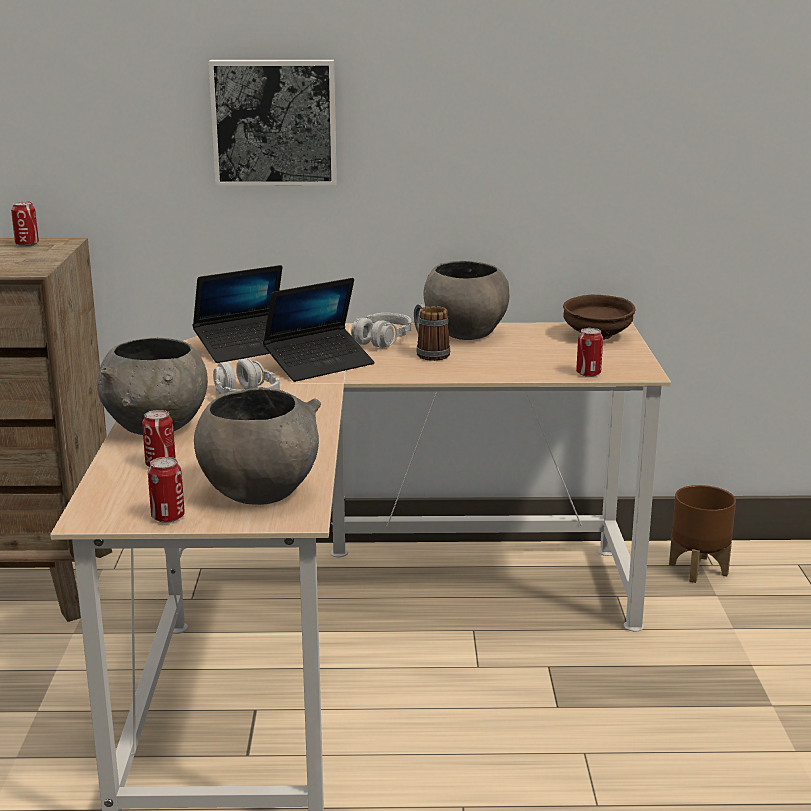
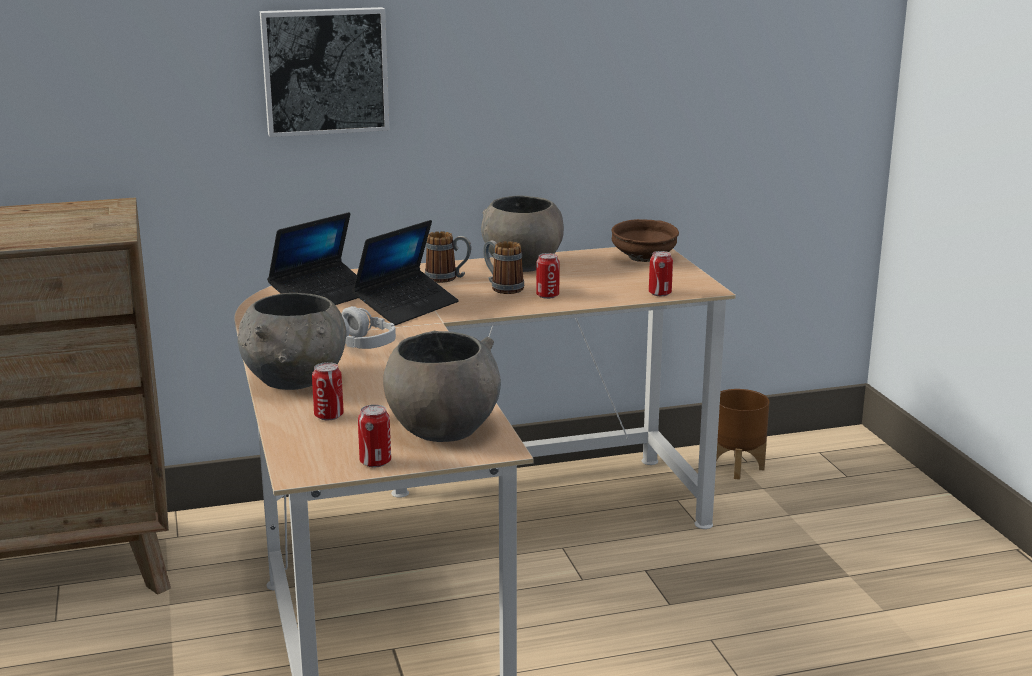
camera: 15 degrees left, 0 degrees up
(27, 244) = (79, 209): can -> can (547, 295)
(381, 340) = (448, 278): grey headphones -> mug

